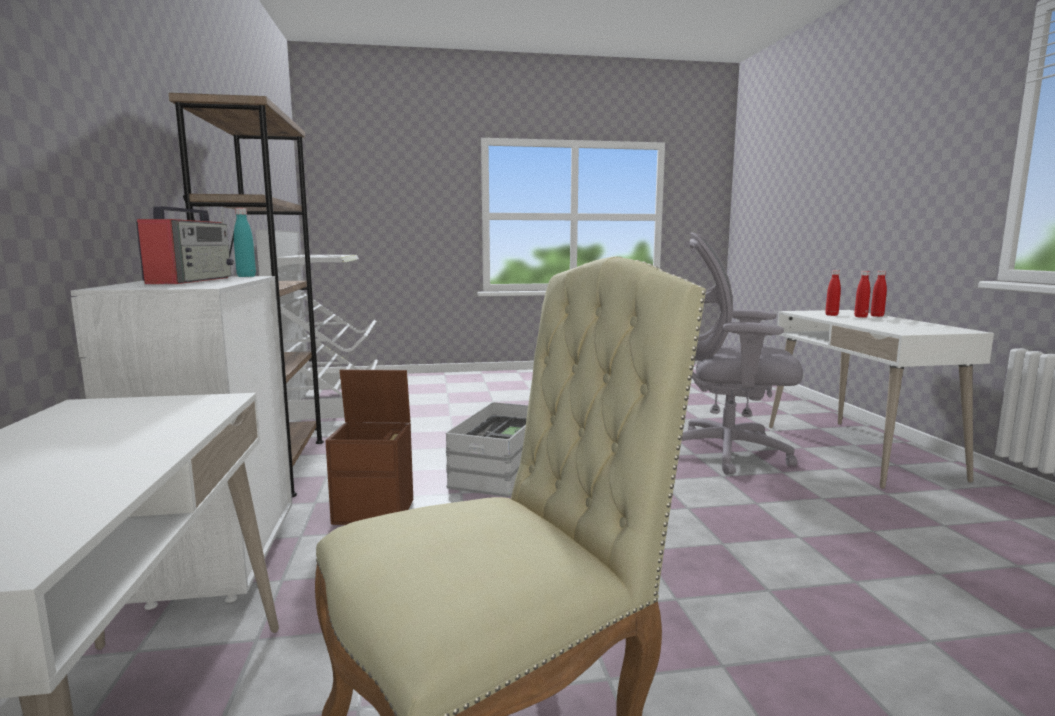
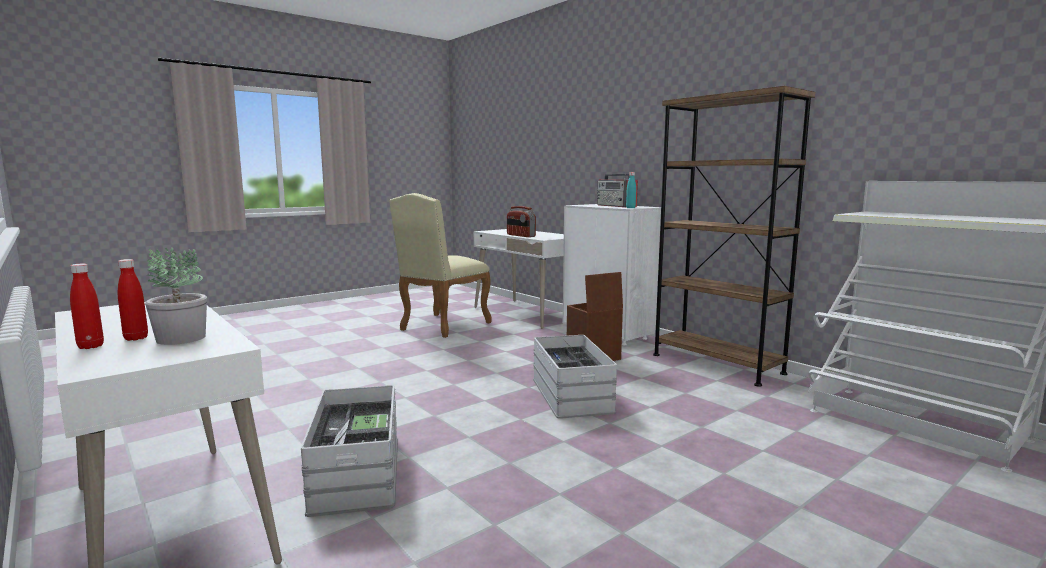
camera: 150 degrees right, 0 degrees up
(170, 435) = (520, 235): none -> radio
(735, 452) = (358, 472): grey office chair -> grey storage box
(831, 315) = (181, 338): red bottle -> potted plant

